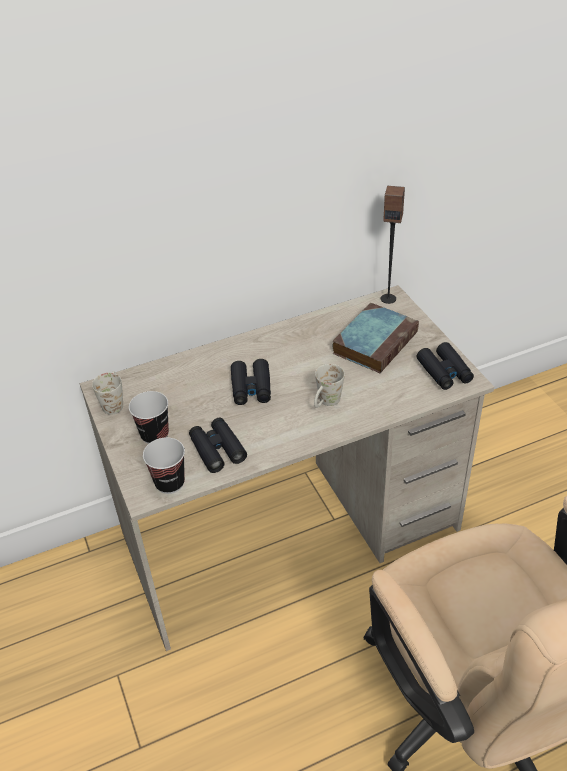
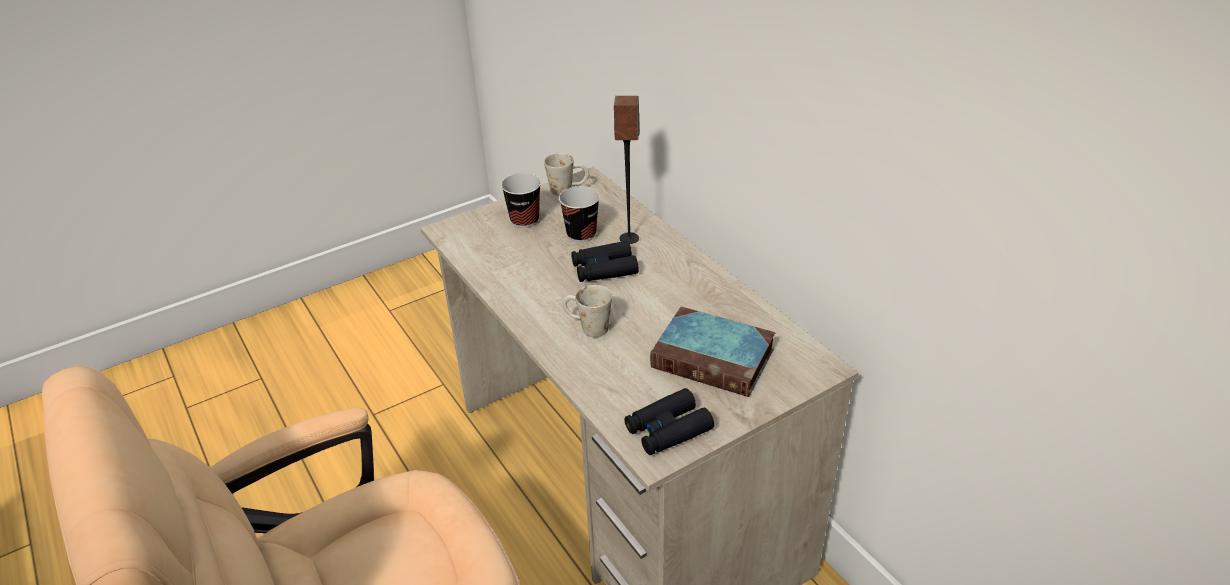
camera: 80 degrees right, 5 degrees down
(170, 483) = (460, 240): cup -> cup (581, 234)
(217, 449) = (506, 261): black binoculars -> none
(388, 298) = (818, 364): speaker -> speaker (629, 238)

